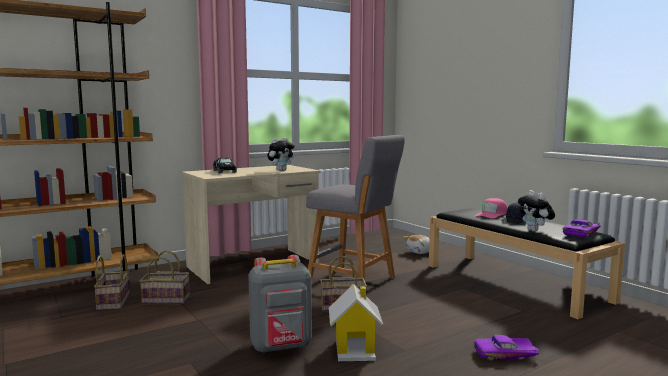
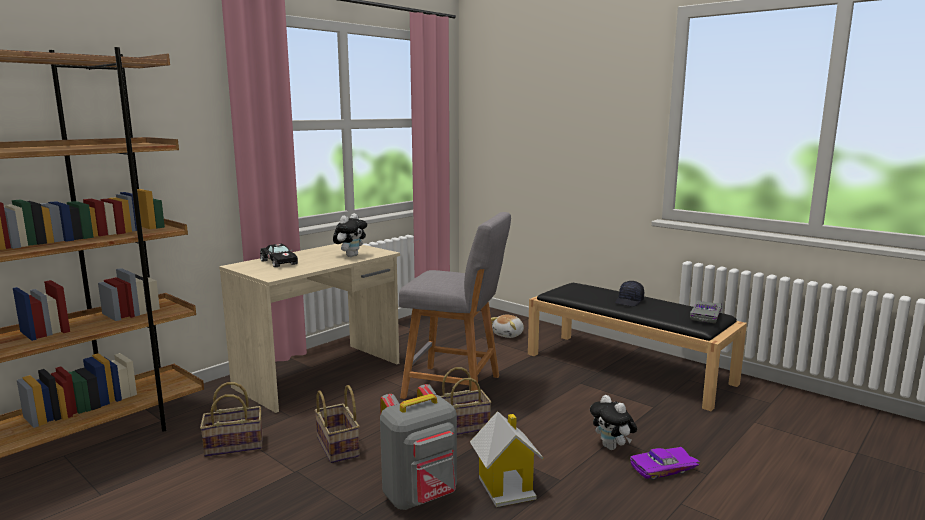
camera: 15 degrees left, 5 degrees up
(114, 302) = (163, 459): basket -> basket (339, 447)
(492, 214) = (599, 293): pink cap -> none
(535, 231) = (659, 316): plush toy -> plush toy (612, 447)
(582, 233) = (707, 317): purple toy car -> grey toy car

